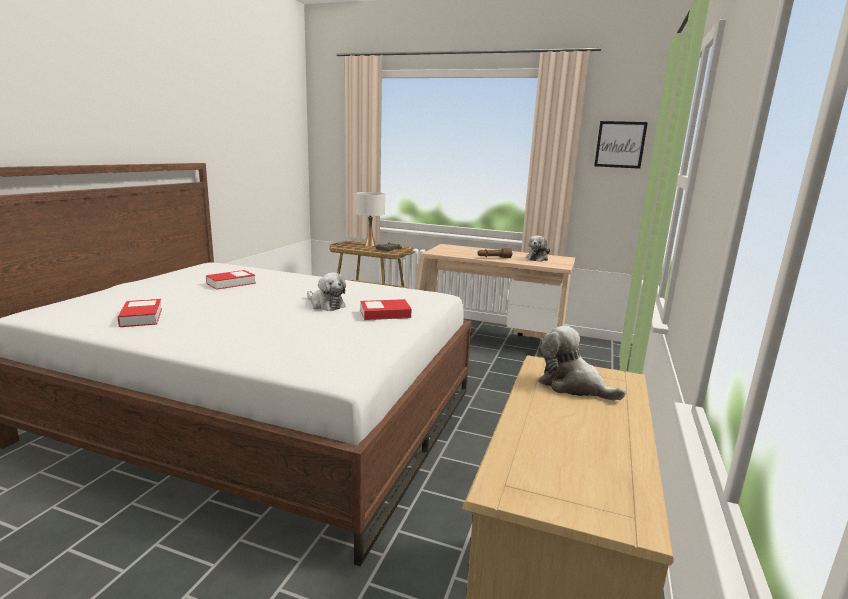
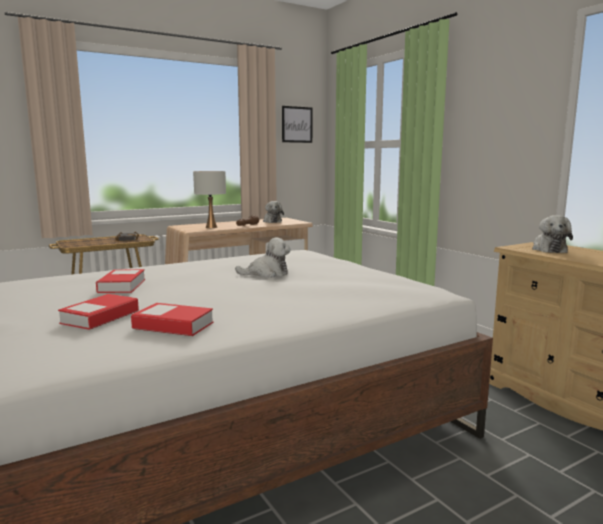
camera: 50 degrees left, 5 degrees down
(370, 245) = (94, 240): white table lamp -> white table lamp (211, 227)
(385, 314) = (325, 265): book -> book (100, 317)
(573, 386) = (548, 249): plush toy -> plush toy turned 75 degrees counterclockwise

